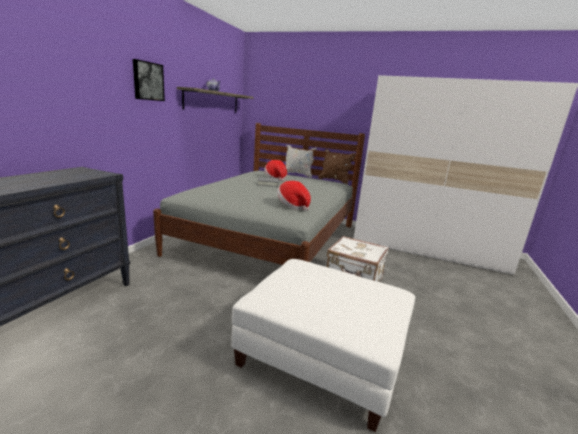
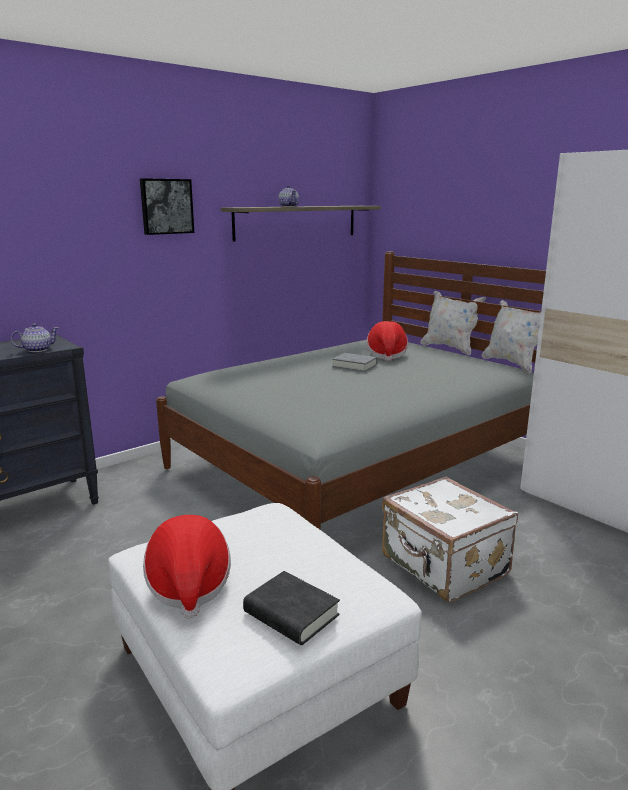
camera: 30 degrees right, 0 degrees up
(88, 176) = (37, 350): none -> teapot
(292, 206) = (338, 411): hat -> hat (188, 585)
(334, 180) = (512, 364): brown pillow -> white pillow
(376, 309) = (291, 614): none -> black book

